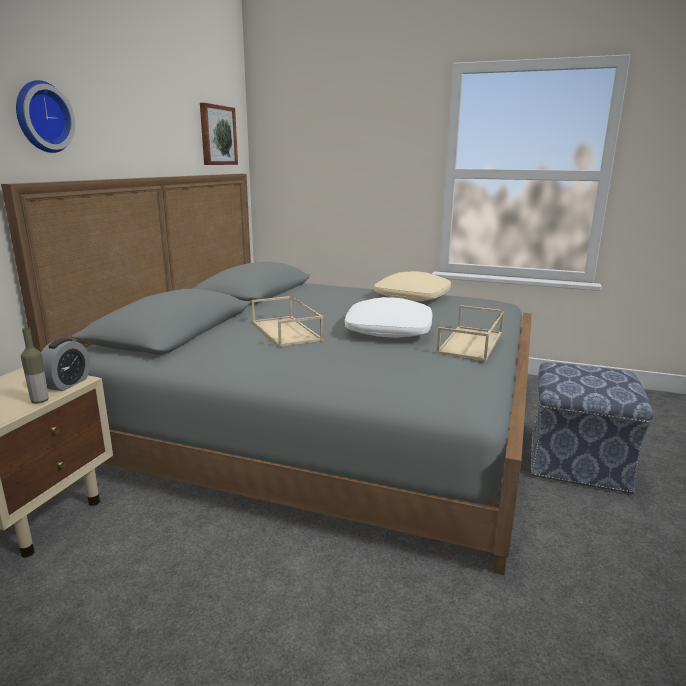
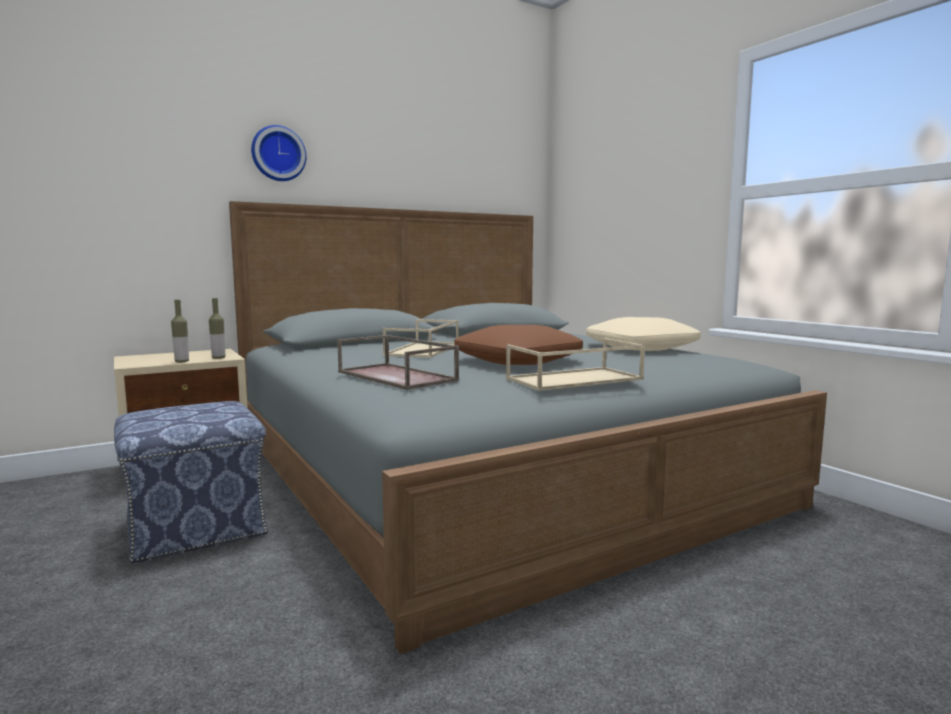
camera: 40 degrees right, 10 degrees down
(67, 384) = (218, 358): alarm clock -> bottle
(217, 135) = (497, 176): picture -> none
(367, 370) = (398, 376): none -> brown tray
(388, 330) = (517, 360): white pillow -> brown pillow
(578, 461) = (731, 606): ottoman -> ottoman (197, 526)

